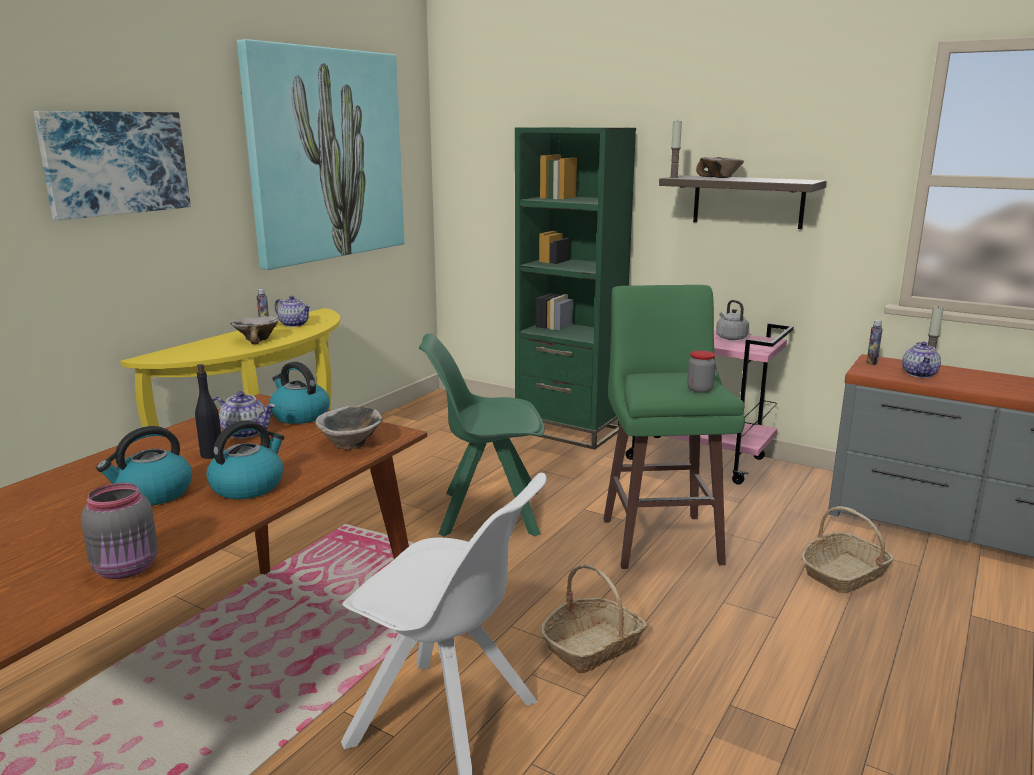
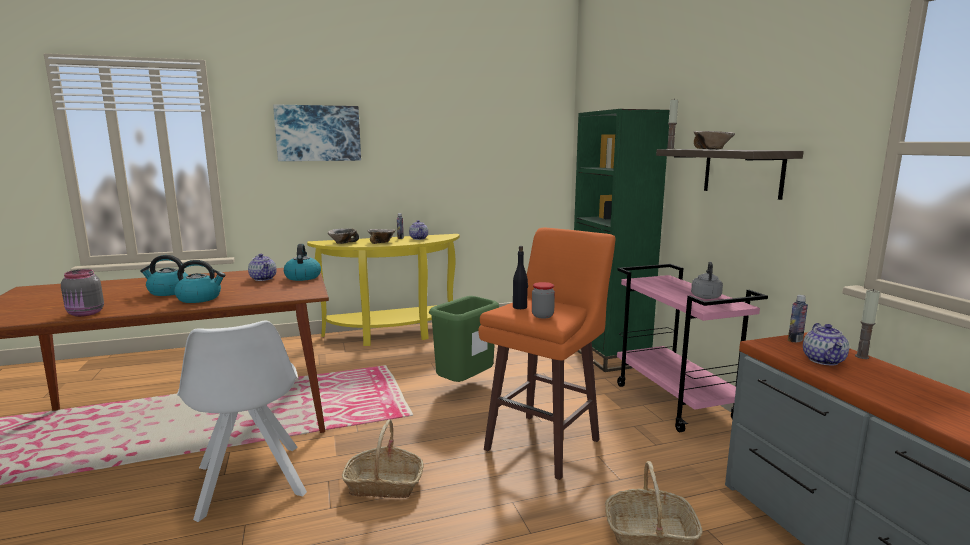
camera: 40 degrees right, 5 degrees down
(212, 454) = (228, 283): black bottle -> black bottle (520, 307)
(326, 155) = (472, 135): picture -> none
(351, 444) = (282, 293): bowl -> bowl (342, 243)
(486, 513) = (465, 386): green chair -> green trash can
(661, 539) = (545, 443): green stool -> orange stool
(920, 374) = (824, 360): teapot -> teapot turned 45 degrees counterclockwise

